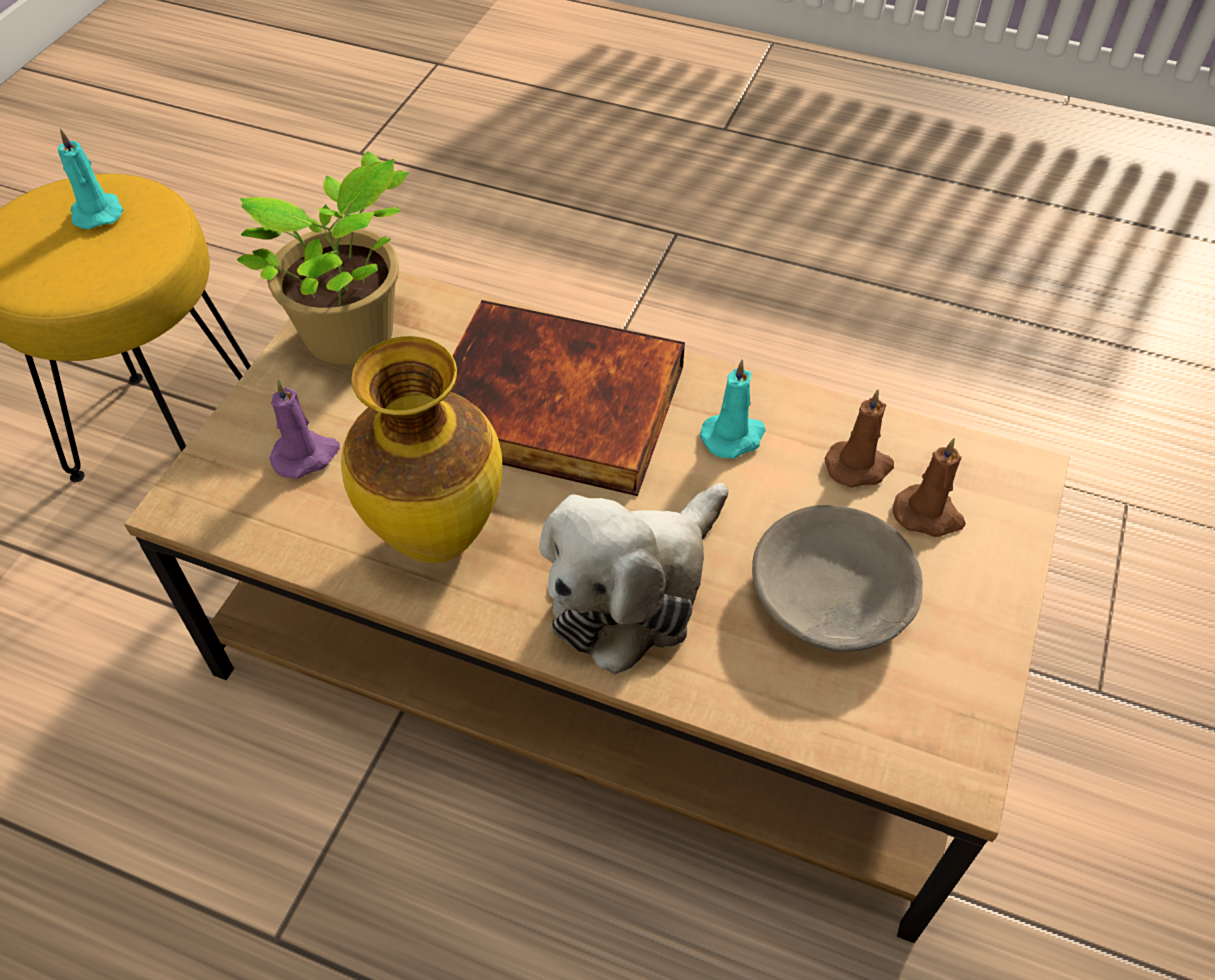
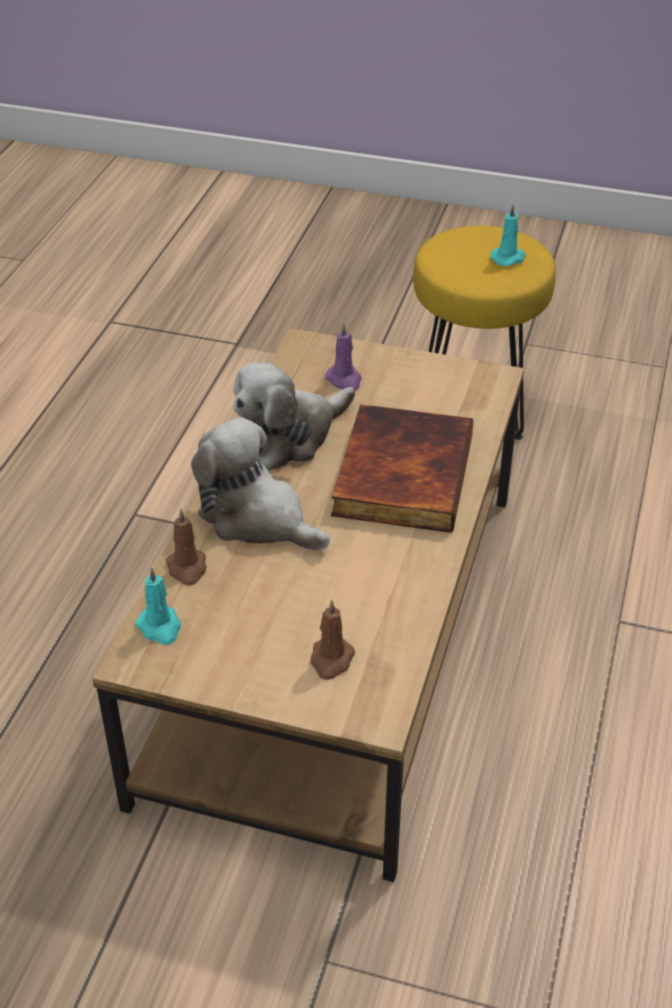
camera: 85 degrees right, 10 degrees down
(354, 339) = (444, 384): potted plant -> none
(437, 536) = (290, 436): vase -> plush toy
(734, 436) = (389, 560): turquoise candle -> turquoise candle (160, 627)
(830, 597) = (257, 606): grey bowl -> none
(859, 466) = (371, 624): brown candle -> brown candle (187, 568)

